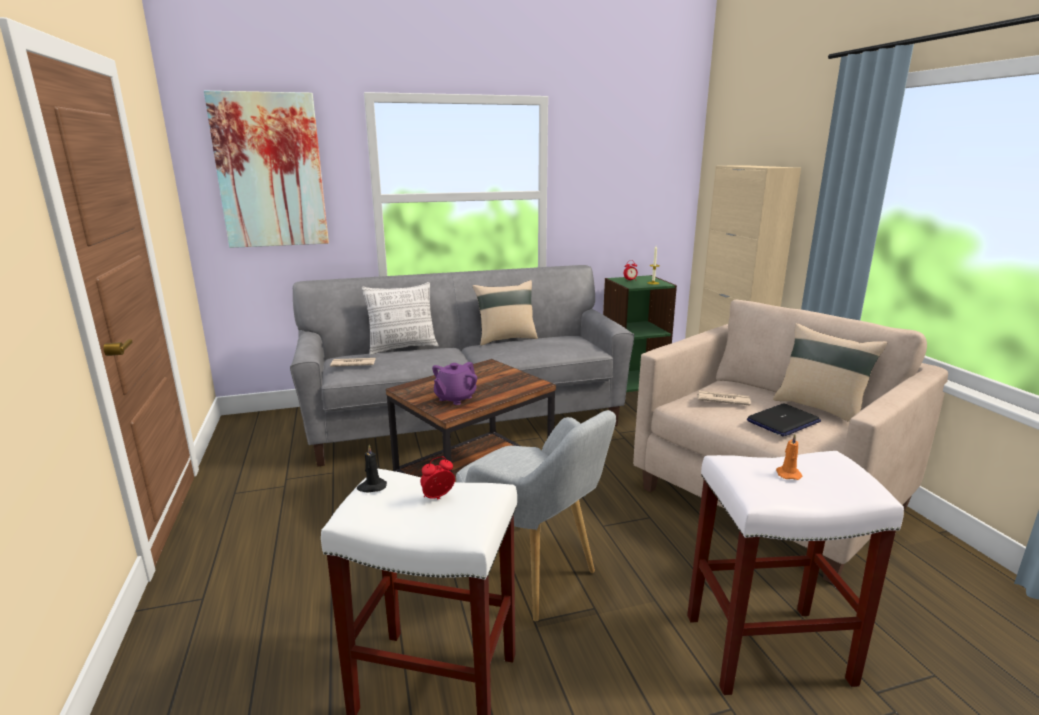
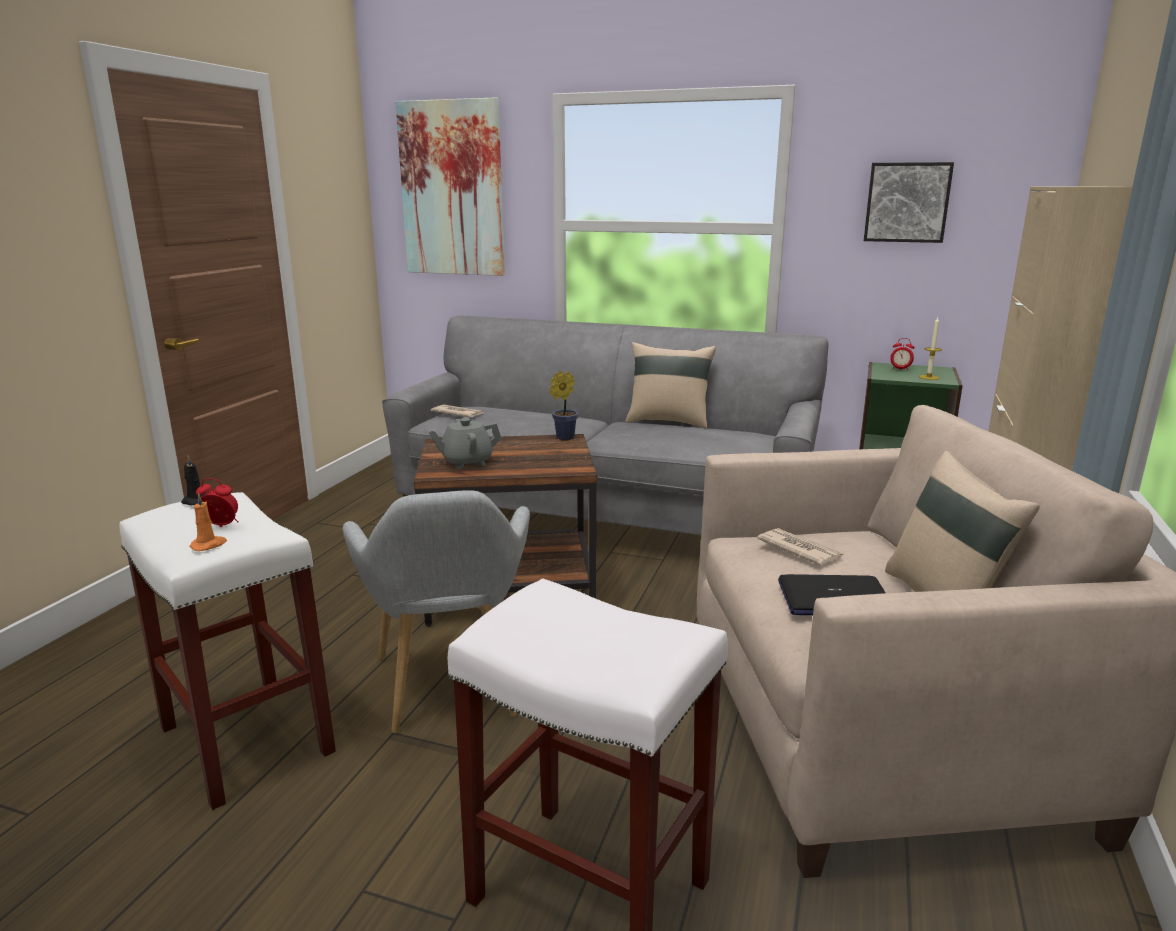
camera: 35 degrees right, 0 degrees up
(403, 348) = (539, 409): pillow -> none
(455, 398) = (466, 462): purple teapot -> grey teapot
(485, 364) = (563, 438): none -> potted plant
(618, 174) = (907, 202): none -> picture
(787, 474) = (578, 625): orange candle -> orange candle (209, 545)

